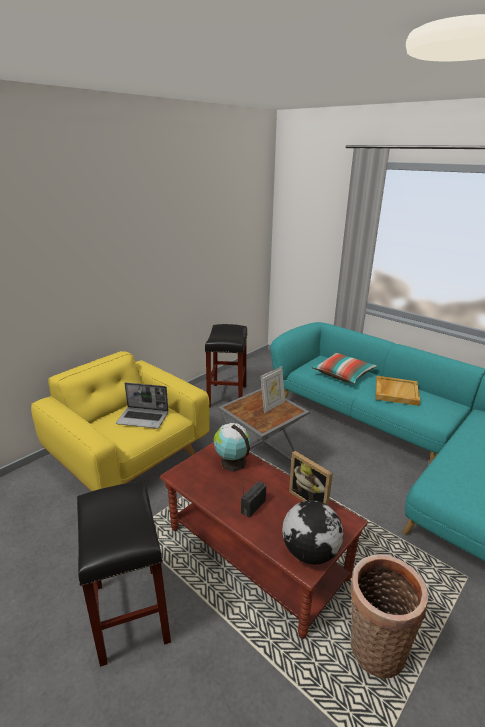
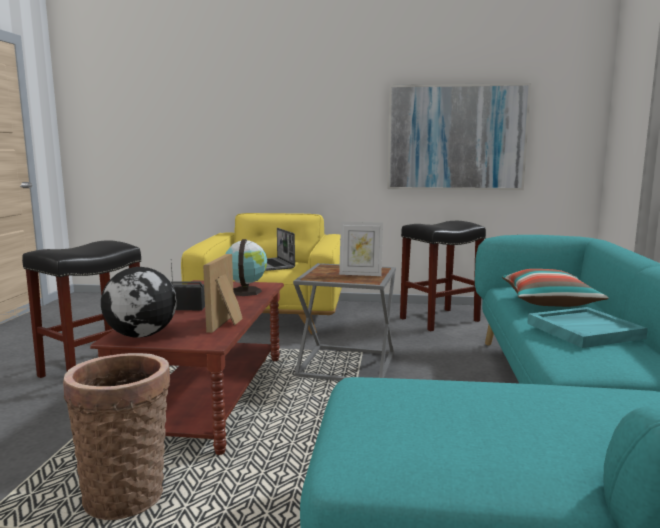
camera: 55 degrees right, 15 degrees down
(201, 260) = (456, 138): none -> picture
(395, 392) = (584, 330): beige tray -> turquoise tray

